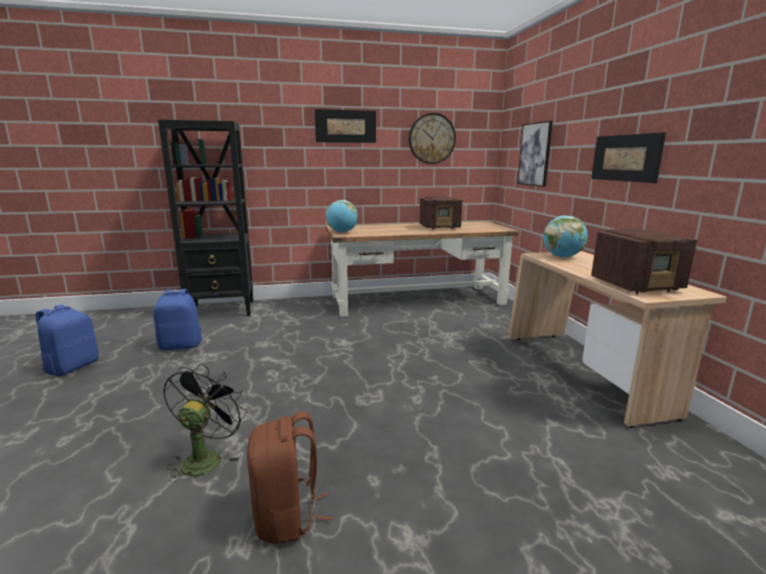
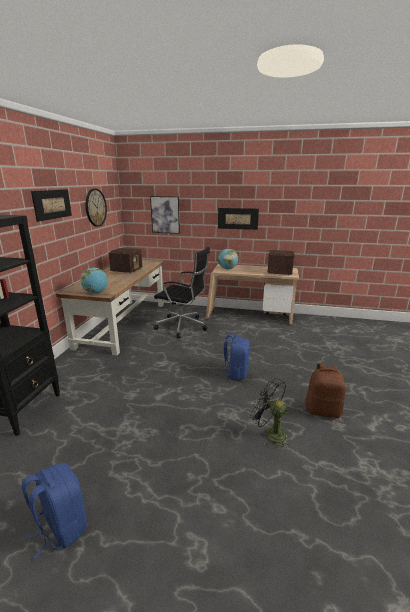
camera: 65 degrees left, 5 degrees up
(181, 345) = (86, 440): blue backpack -> blue backpack (235, 373)
(458, 331) = (183, 326): none -> black office chair

